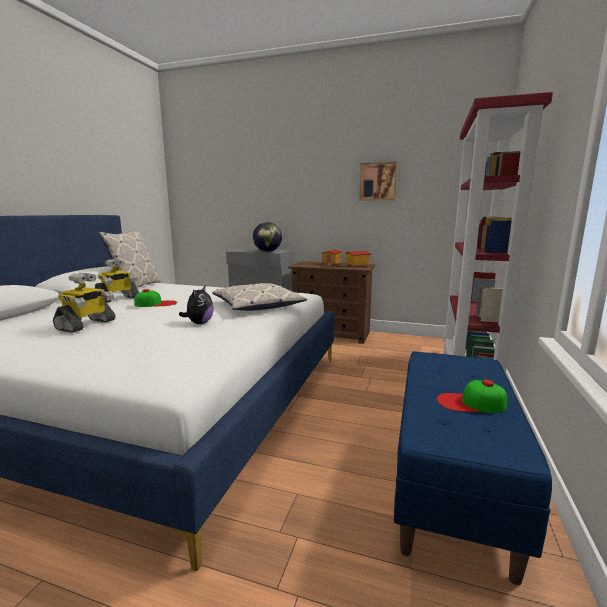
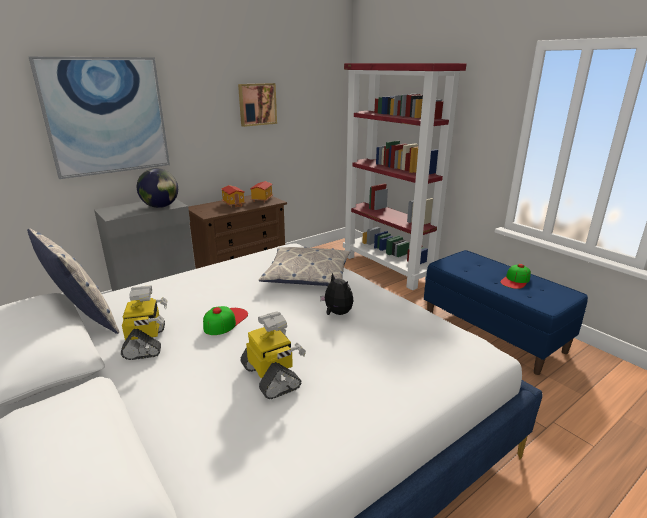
camera: 55 degrees left, 10 degrees up
(259, 186) = (106, 116): none -> picture

